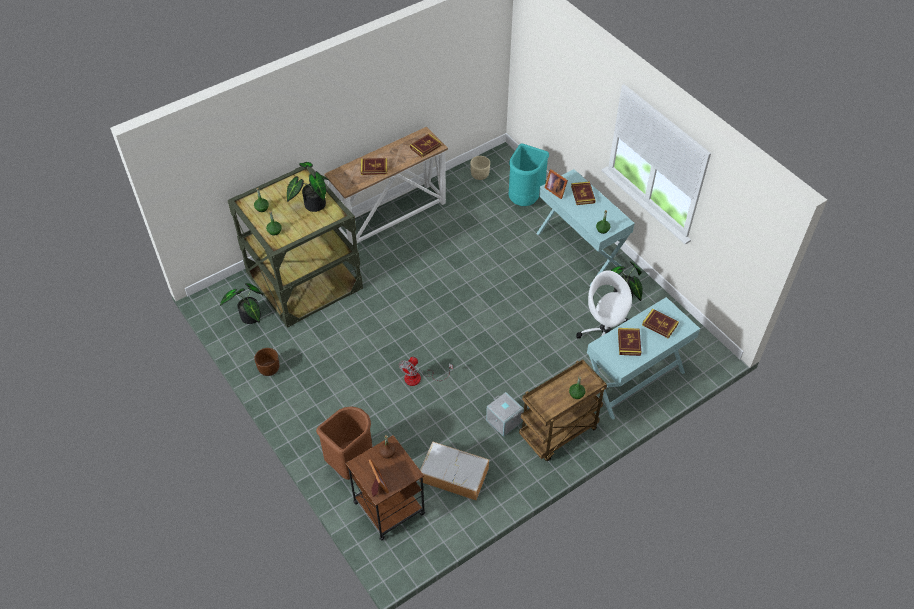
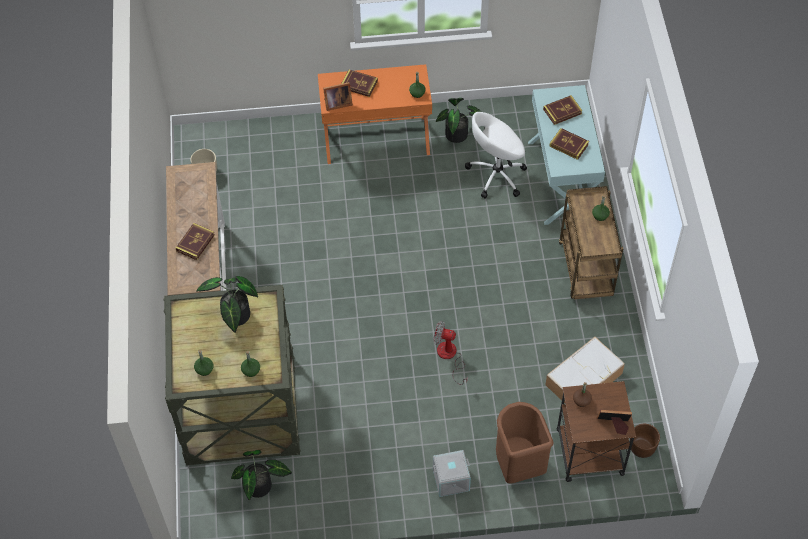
camera: 60 degrees left, 5 degrees up
(269, 368) = (347, 495): brown planter -> brown planter (641, 447)
(419, 378) = (449, 357): fan -> fan turned 135 degrees clockwise
(425, 147) = (198, 181): book -> none
(503, 421) = (546, 308): grey storage box -> grey storage box (451, 480)
(525, 199) = (272, 149): turquoise trash can -> none
(580, 250) = (376, 139): turquoise desk -> orange desk

